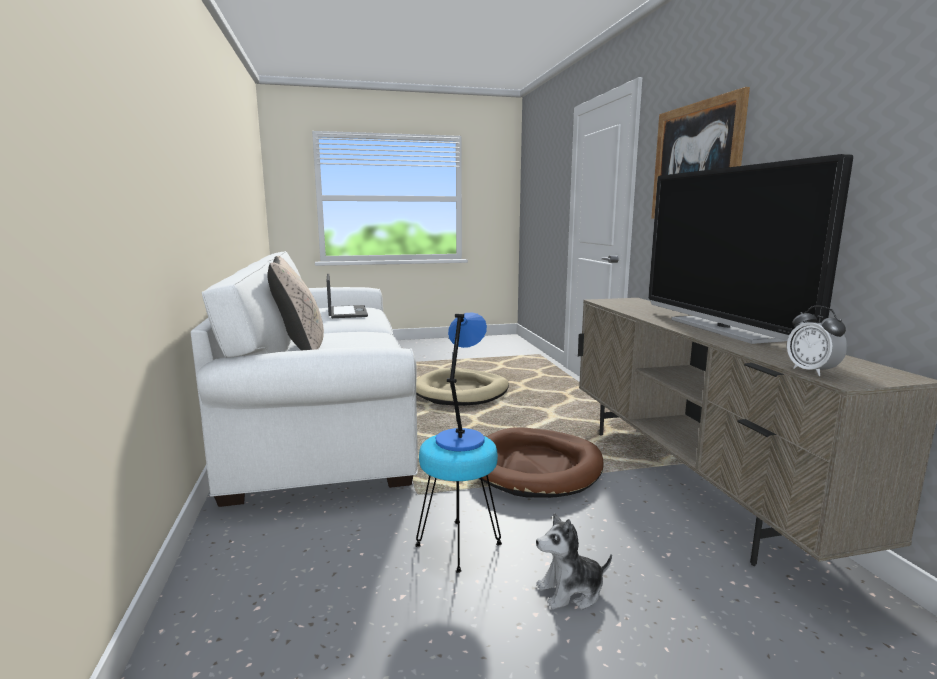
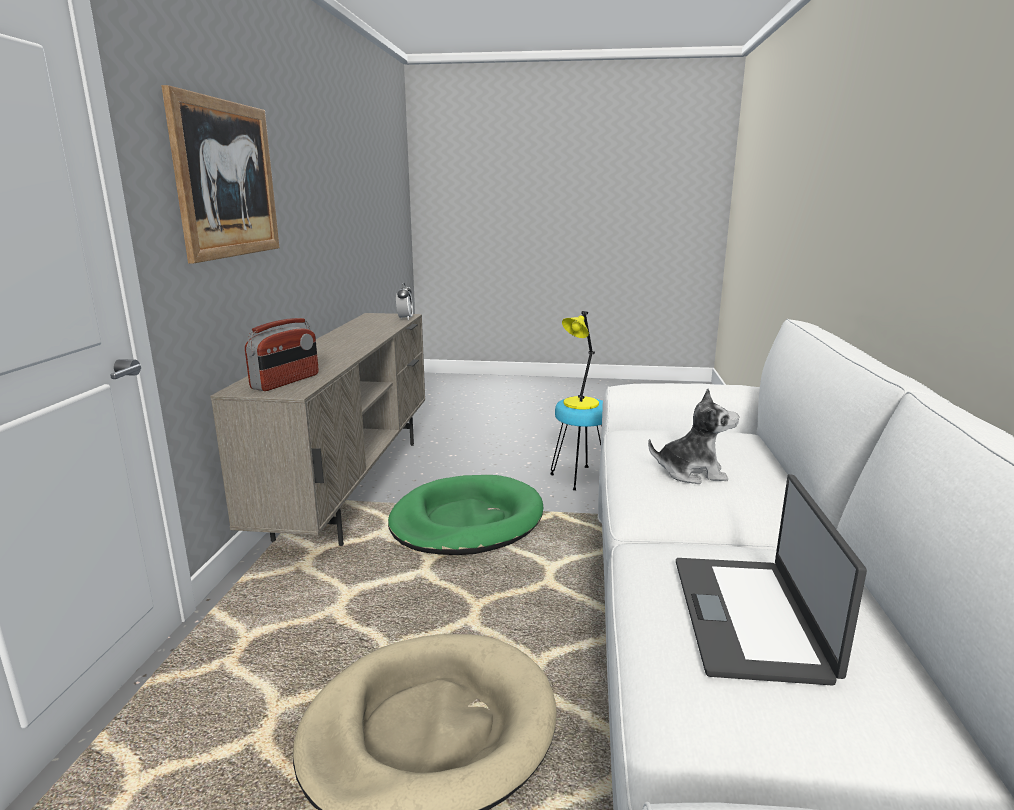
camera: 160 degrees left, 5 degrees up
(300, 348) = (757, 455): beige pillow -> none
(461, 439) = (579, 404): blue table lamp -> yellow table lamp
(536, 467) = (466, 521): brown dog bed -> green dog bed
(571, 591) = (527, 451): plush toy -> plush toy (691, 473)
(624, 303) = (286, 382): none -> radio
(722, 329) = (340, 340): television -> none

